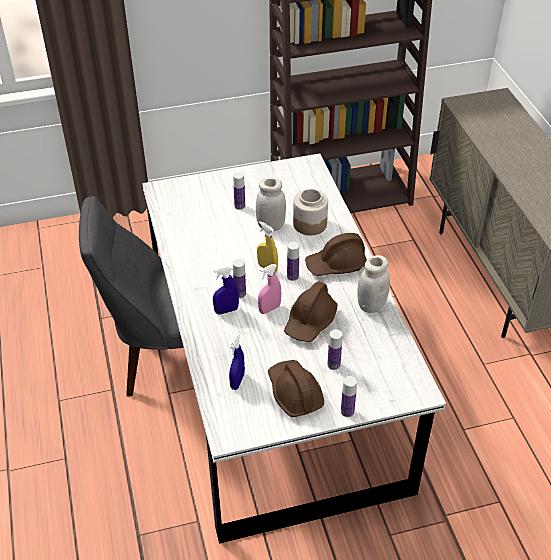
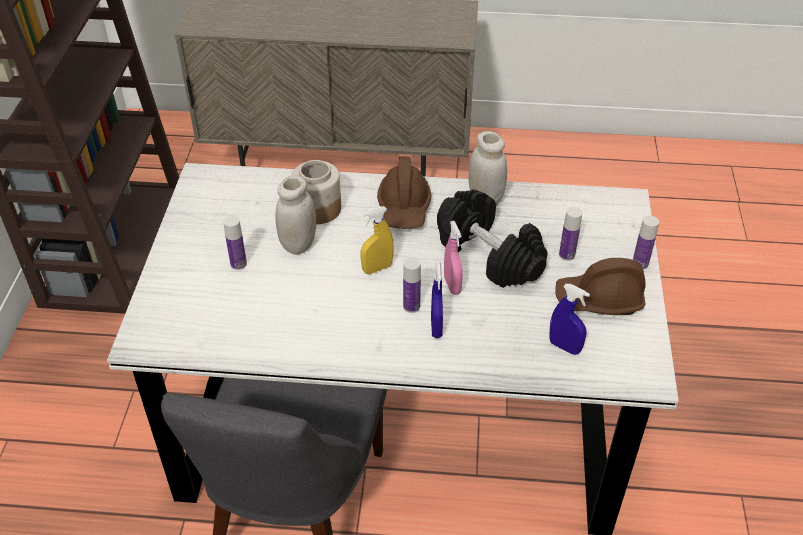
camera: 70 degrees left, 0 degrees up
(292, 276) = (405, 249): bottle -> none
(310, 321) = (490, 255): brown hard hat -> black dumbbell

